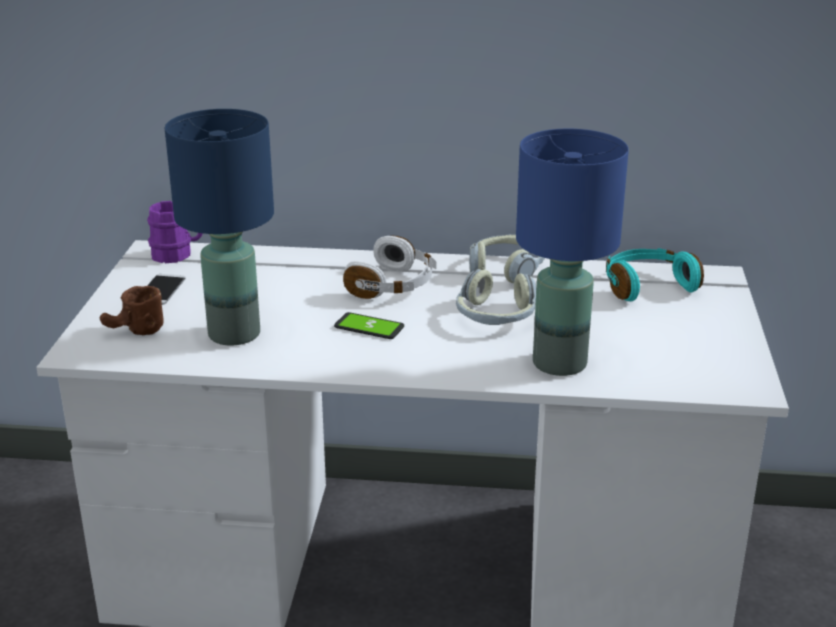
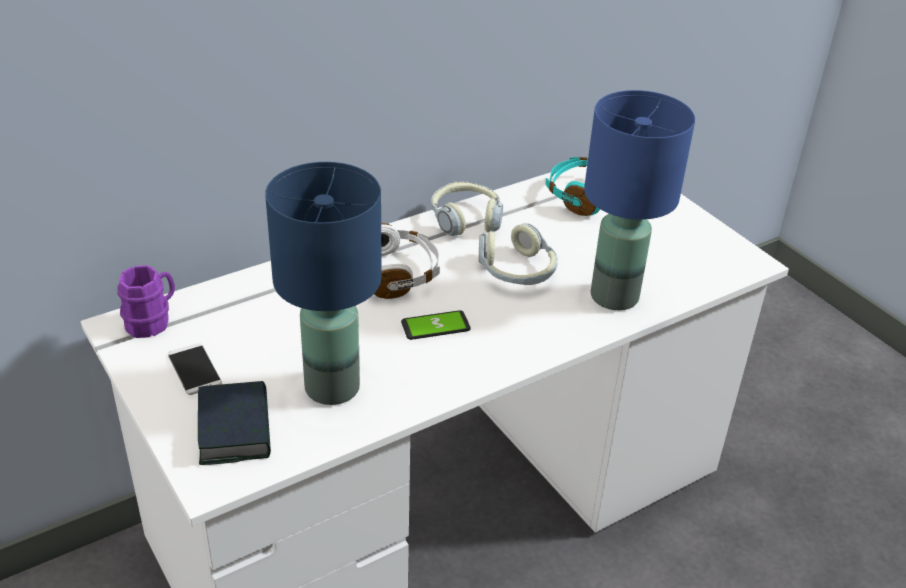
camera: 40 degrees left, 10 degrees up
(134, 332) = (235, 430): brown mug -> book

